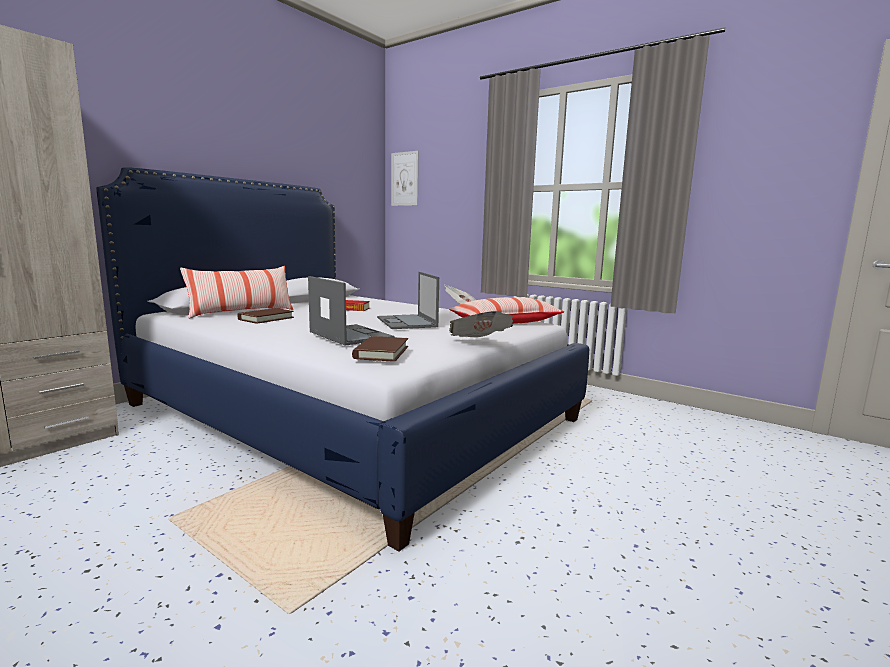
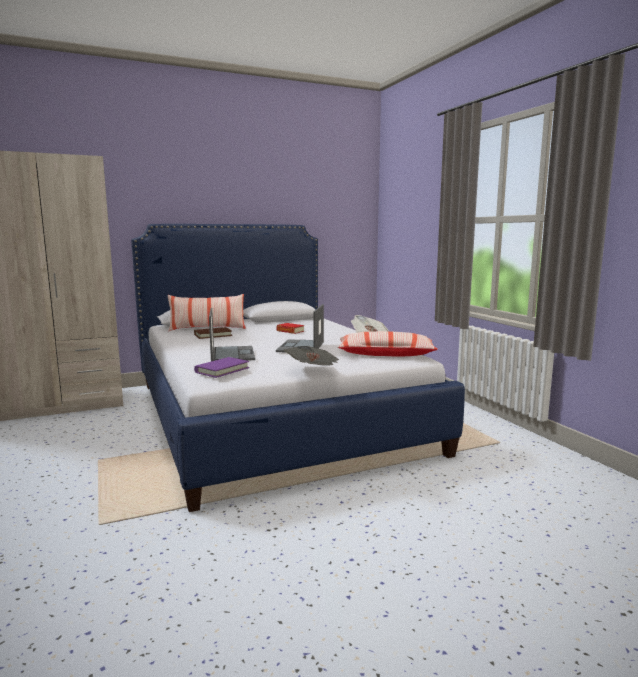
camera: 30 degrees right, 0 degrees up
(381, 352) = (222, 370): brown book -> purple book
(404, 179) = (390, 210): picture -> none

